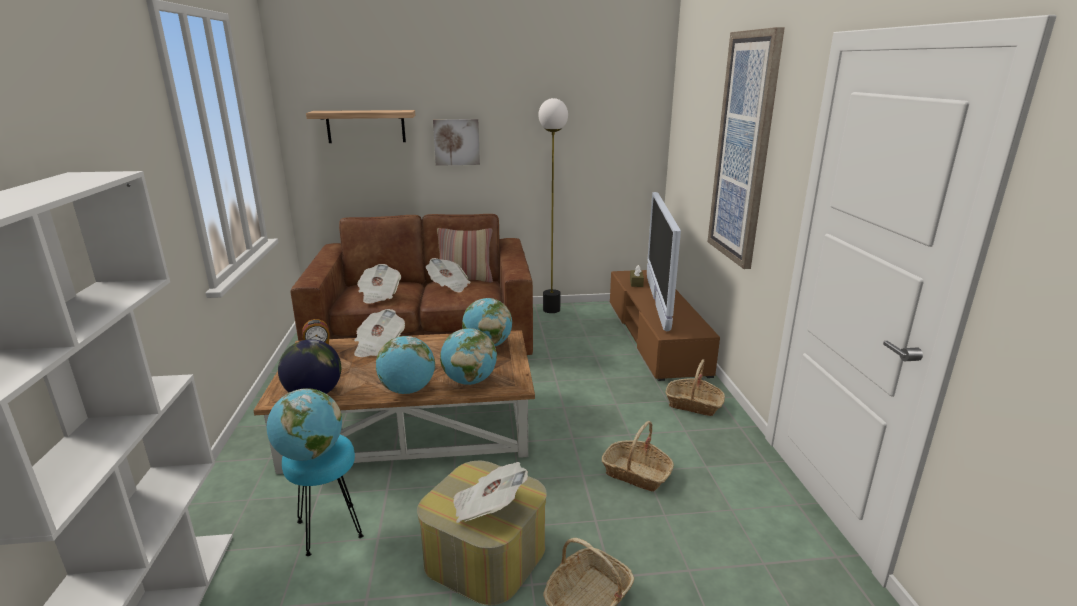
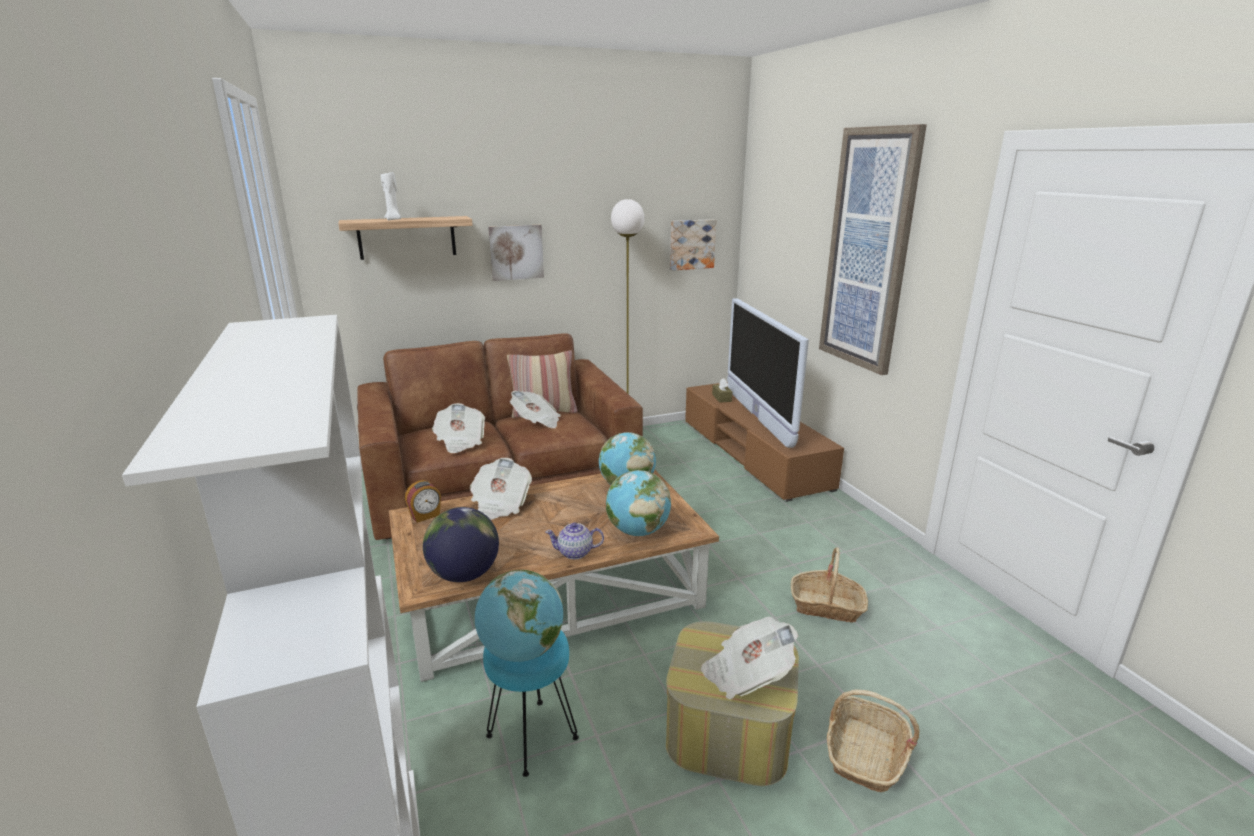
camera: 15 degrees left, 0 degrees up
(351, 111) = (393, 219): none -> white candle
(408, 390) = (575, 553): globe -> teapot
(619, 141) = (691, 244): none -> picture
(693, 404) = (835, 522): basket -> none

